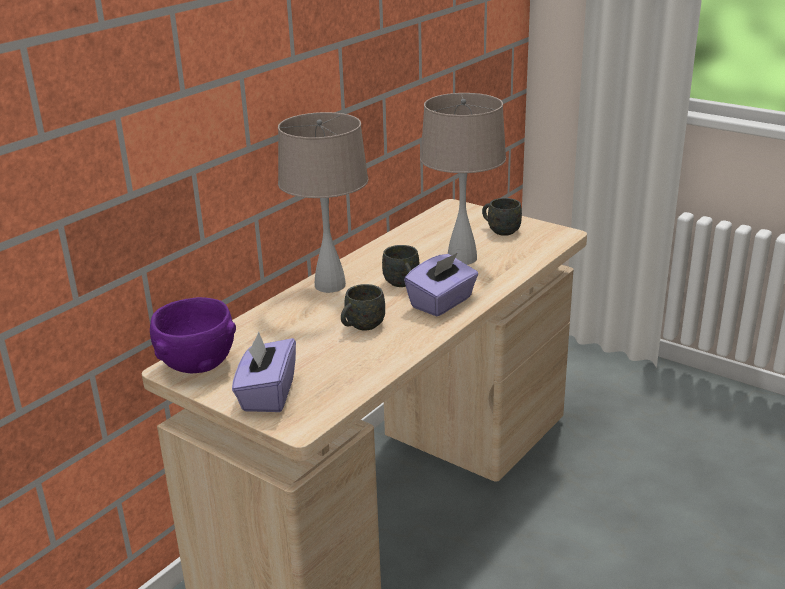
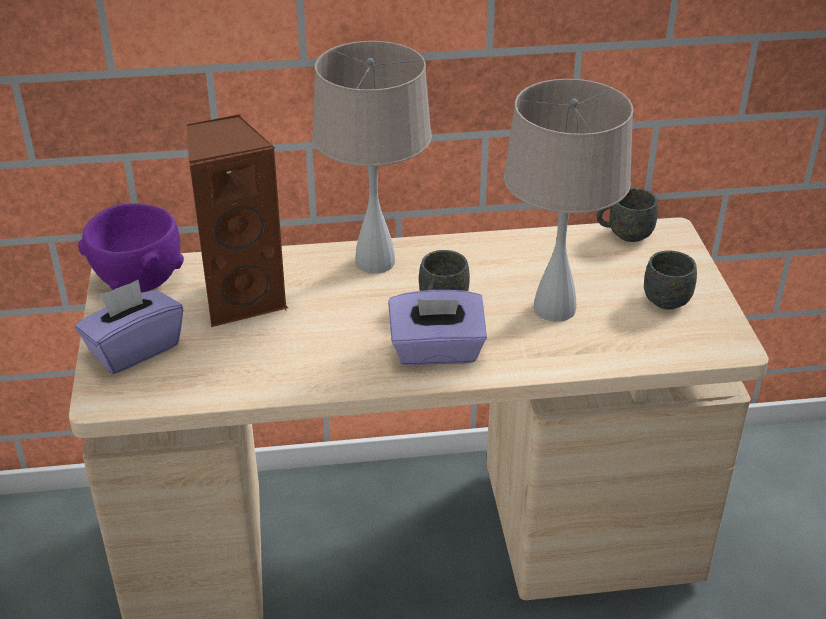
camera: 45 degrees right, 10 degrees up
(286, 338) = (242, 299): none -> brown speaker
(361, 326) = (320, 329): grey mug -> grey mug (624, 234)

